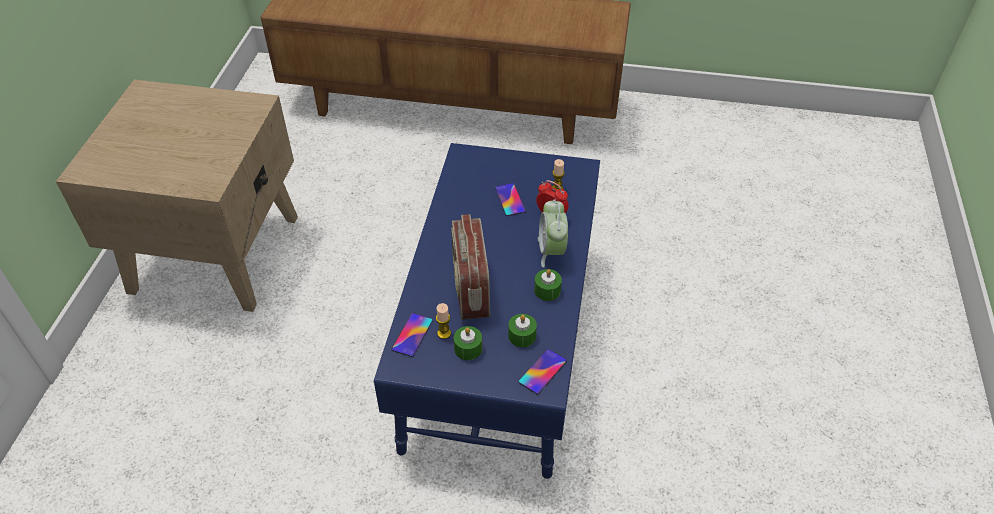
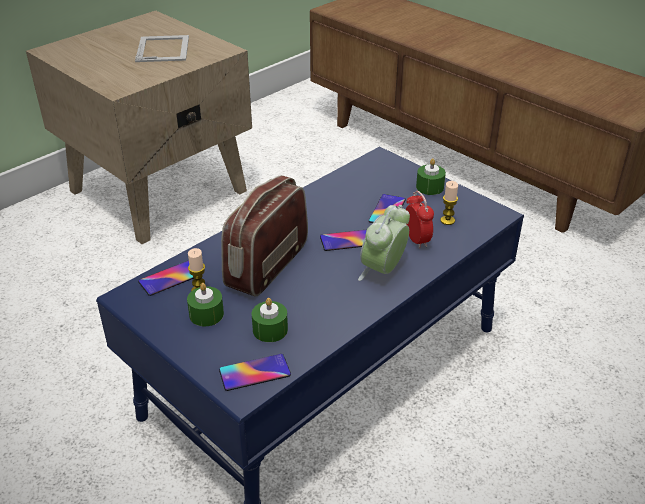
camera: 35 degrees right, 10 degrees down
(197, 123) = (163, 48): none -> picture frame
(507, 238) = (348, 240): none -> phone
(547, 290) = (340, 302): green candle -> green candle (429, 187)

